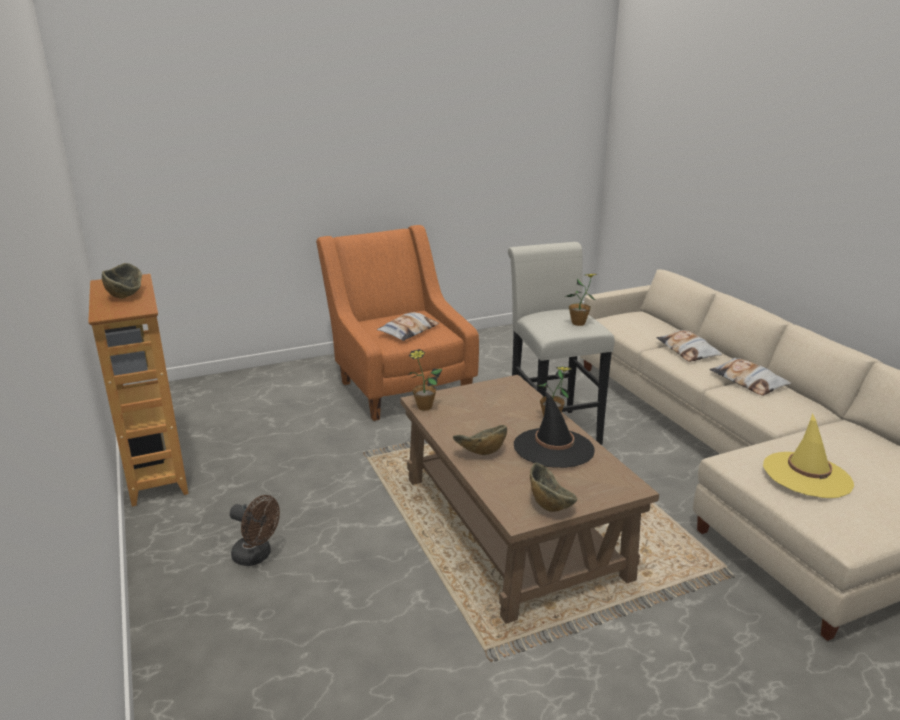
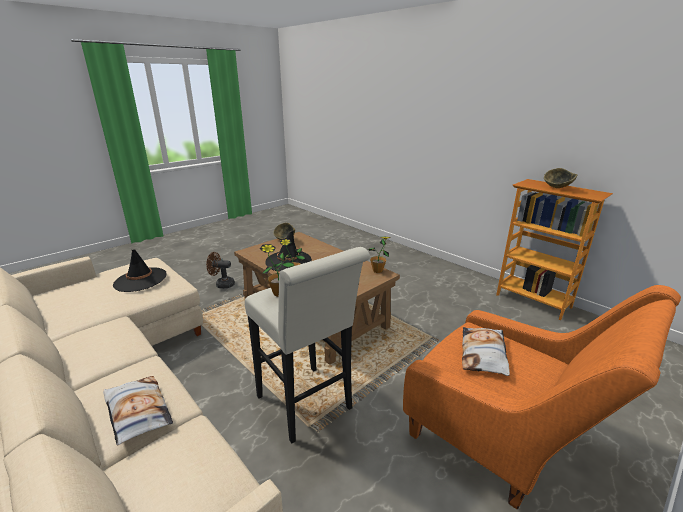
camera: 160 degrees right, 0 degrees up
(257, 556) = (423, 279): brown fan -> brown fan (222, 284)
(481, 453) = (326, 253): bowl -> none
(748, 381) = (101, 366): pillow -> none
(807, 475) = (140, 280): yellow hat -> black hat

